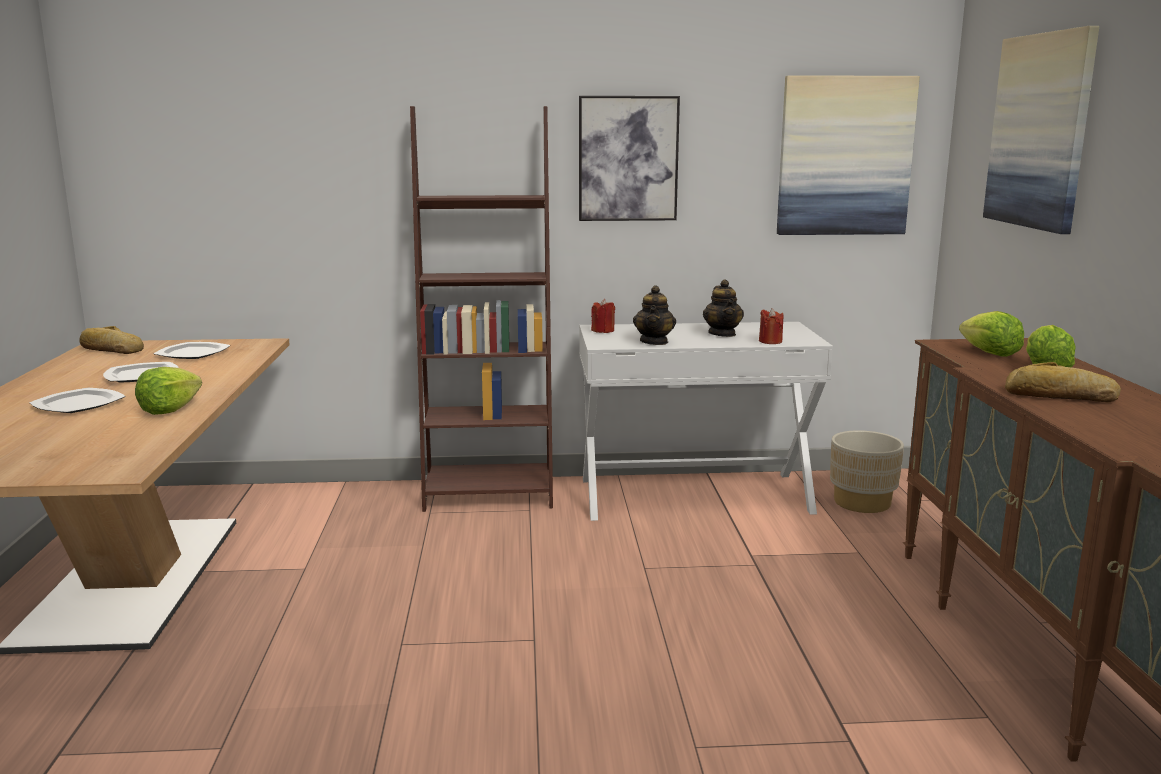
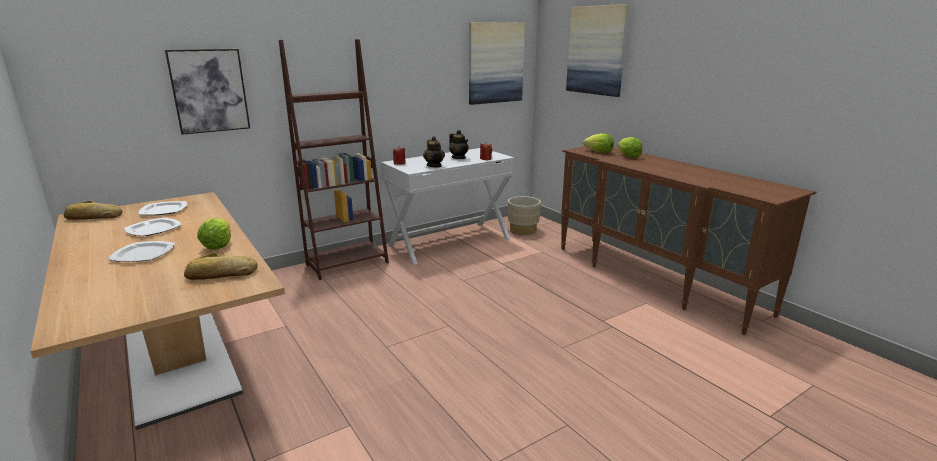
camera: 30 degrees left, 5 degrees up
(628, 159) = (398, 68): picture -> picture (209, 91)
(1060, 396) = (651, 166): bread -> bread (221, 274)

